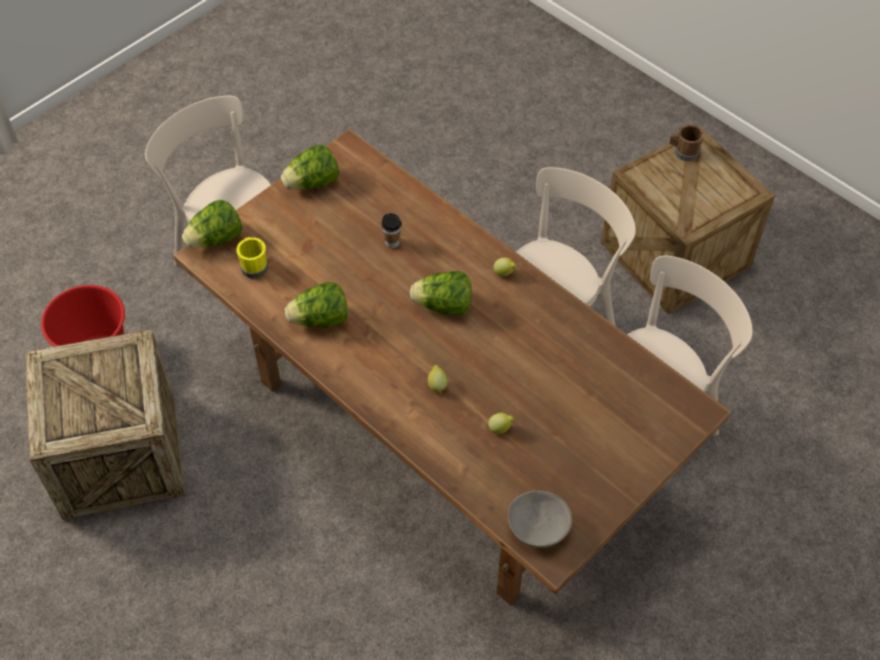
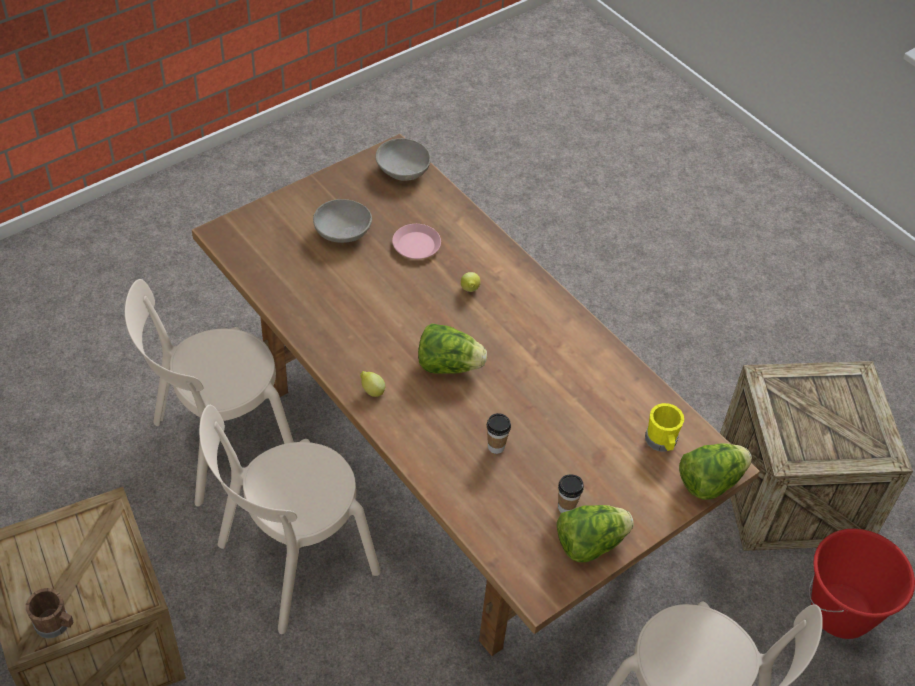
camera: 175 degrees left, 5 degrees down
(320, 320) = (585, 370): lettuce -> none
(332, 205) = (566, 507): none -> cup
(500, 428) = (416, 245): lemon -> pink plate
(579, 432) = (342, 232): none -> grey bowl

